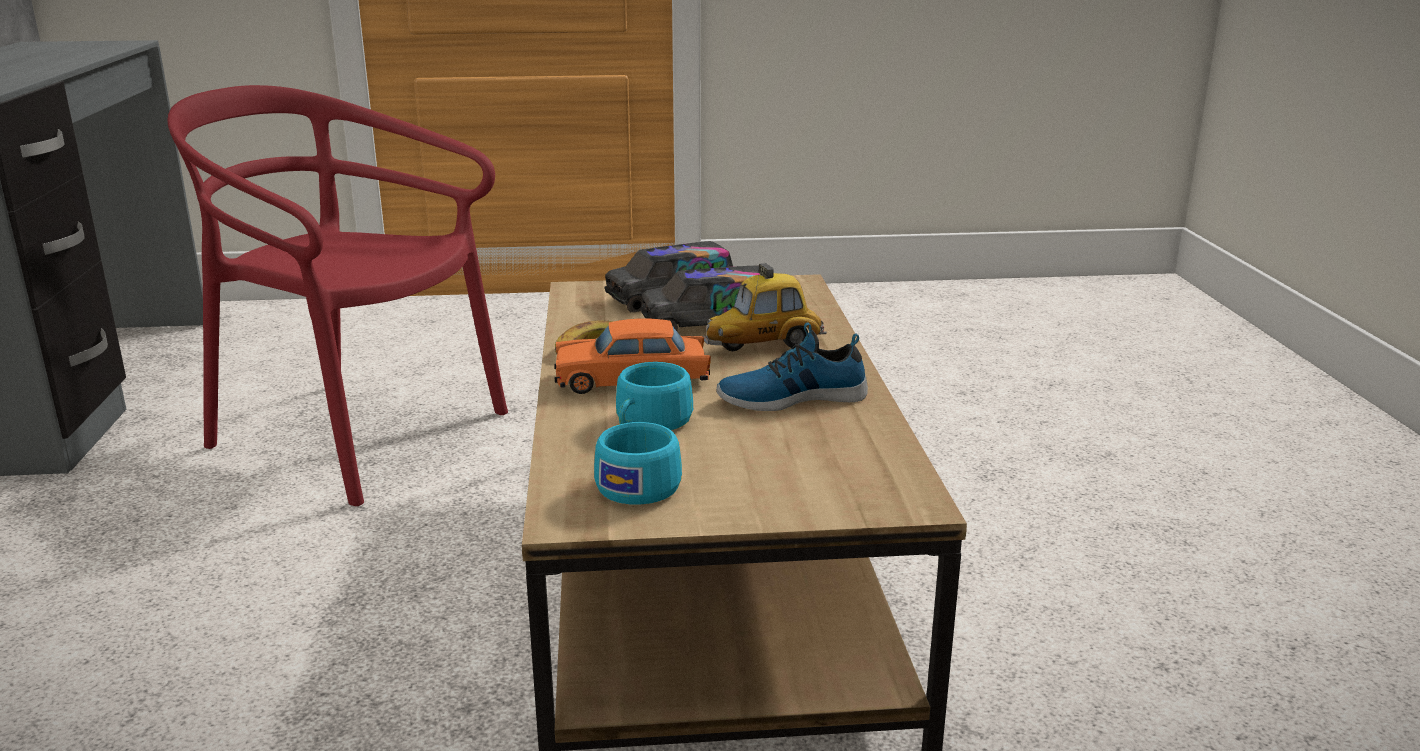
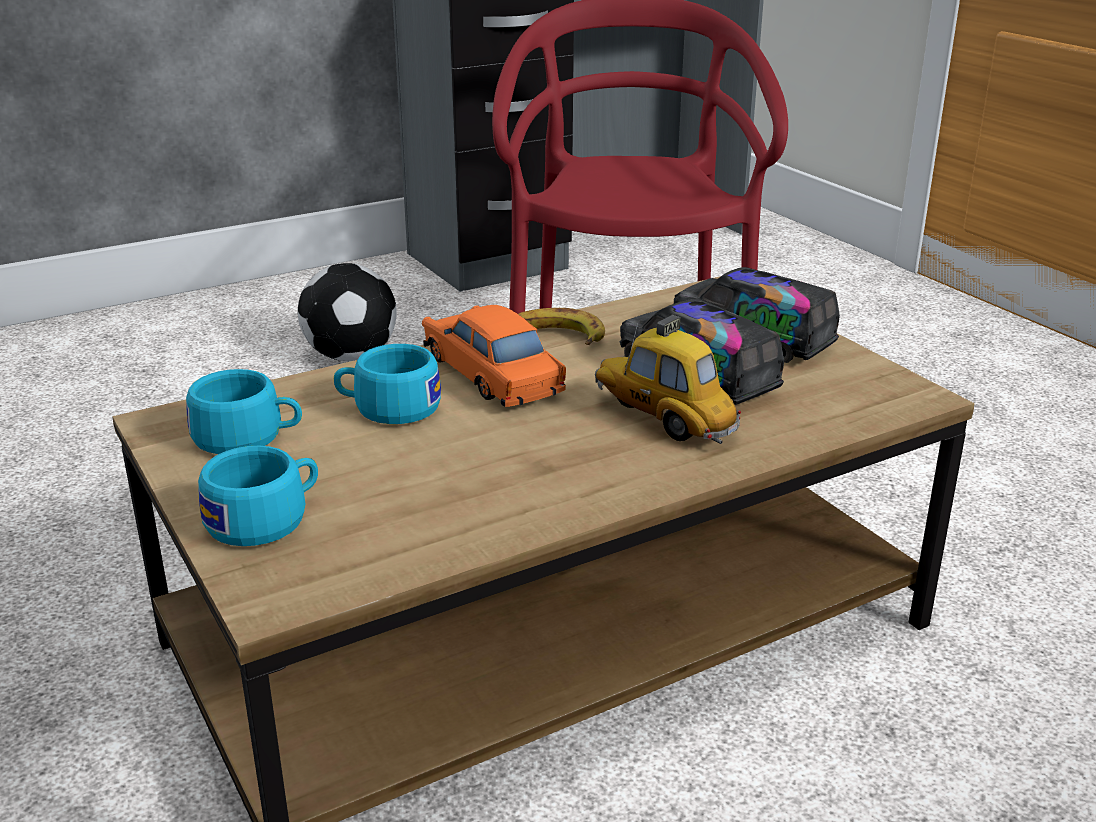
camera: 65 degrees right, 5 degrees up
(109, 566) = (352, 356): none -> football
(791, 397) = (518, 467): shoe -> none
(794, 492) = (266, 519): none -> turquoise cup

